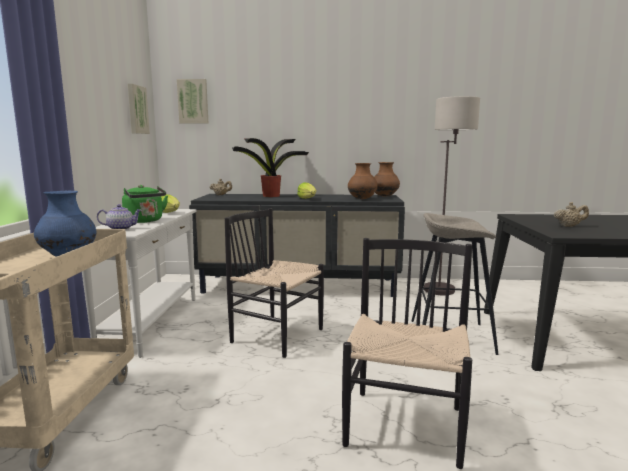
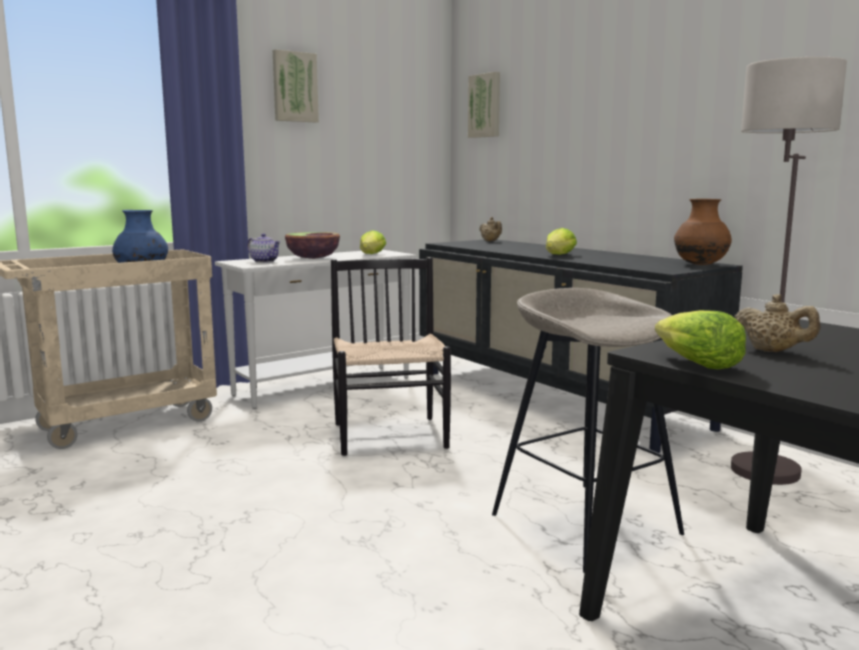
camera: 50 degrees right, 0 degrees up
(136, 109) = (404, 122): picture -> picture (294, 87)
(145, 221) = (313, 258): green kettle -> bowl
(272, 196) = (540, 248): potted plant -> none
(362, 199) = (634, 263): brown vase -> none
(405, 423) = (282, 556): black chair -> none
(587, 235) = (695, 364): none -> lettuce

